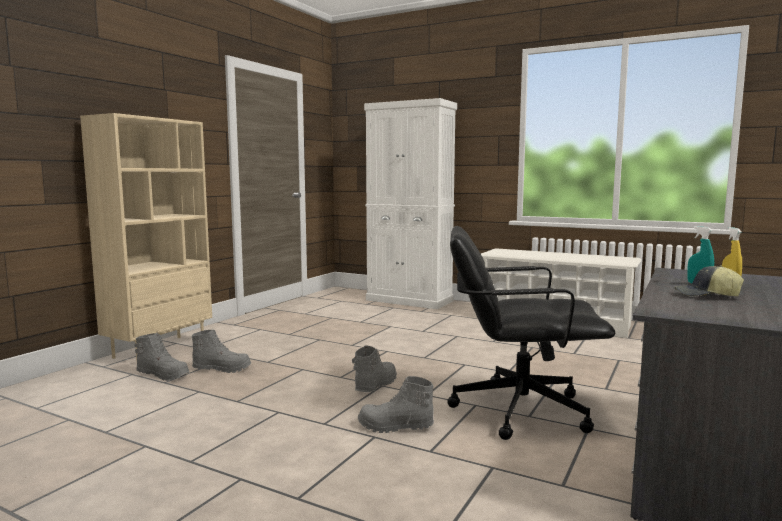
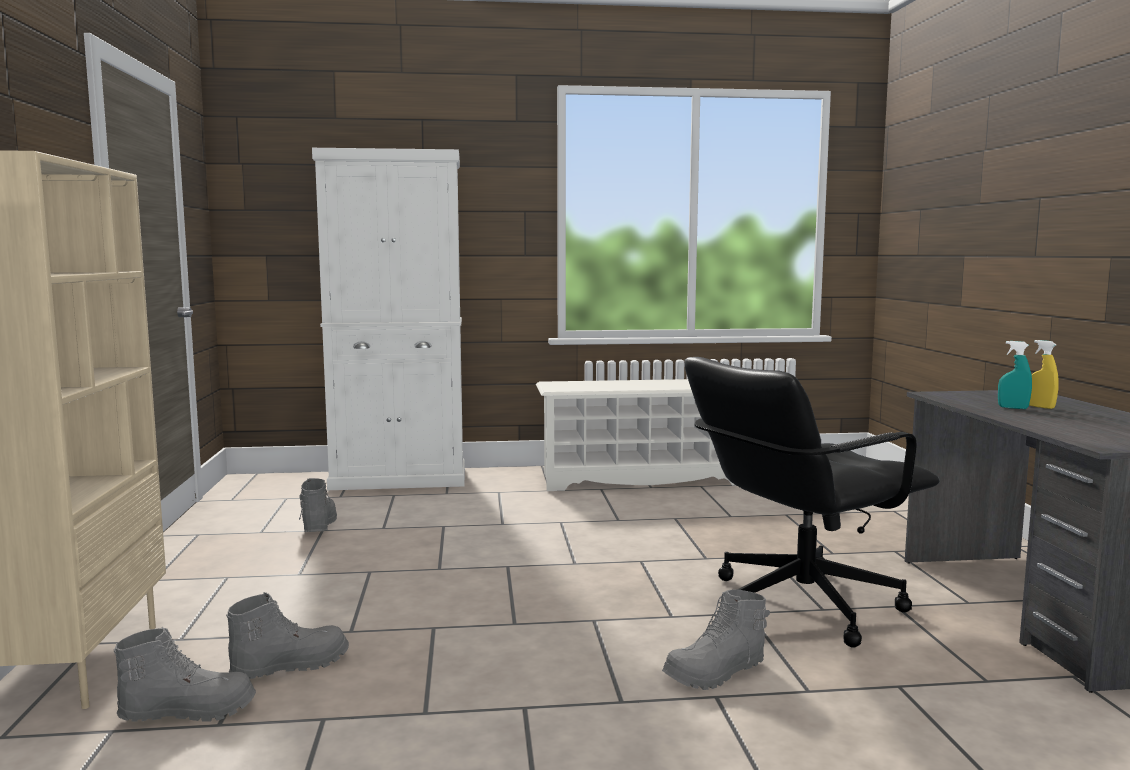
camera: 35 degrees left, 0 degrees up
(375, 385) = (584, 622): grey boot -> grey boot (318, 525)
(706, 296) = (1065, 421): cap -> none

